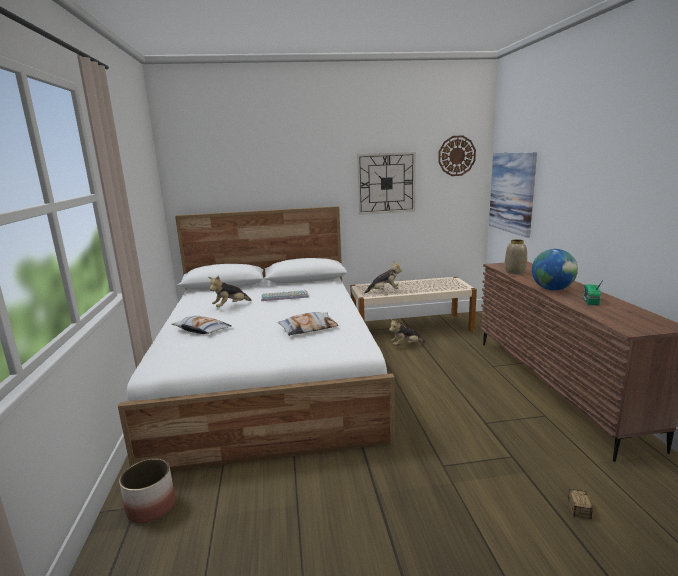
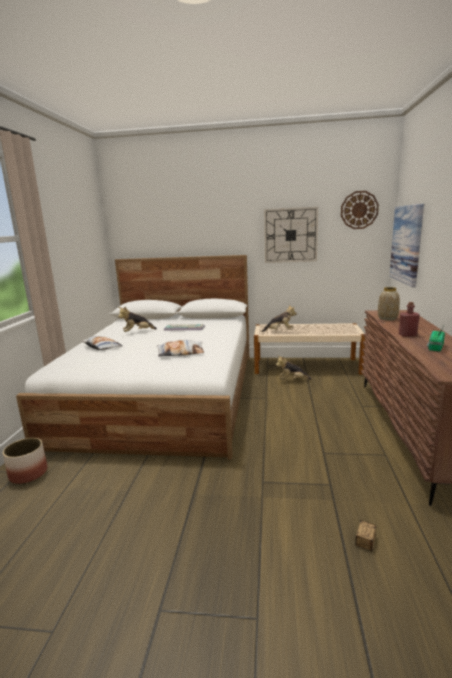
camera: 15 degrees right, 0 degrees up
(552, 289) = (407, 335): globe -> red bottle

